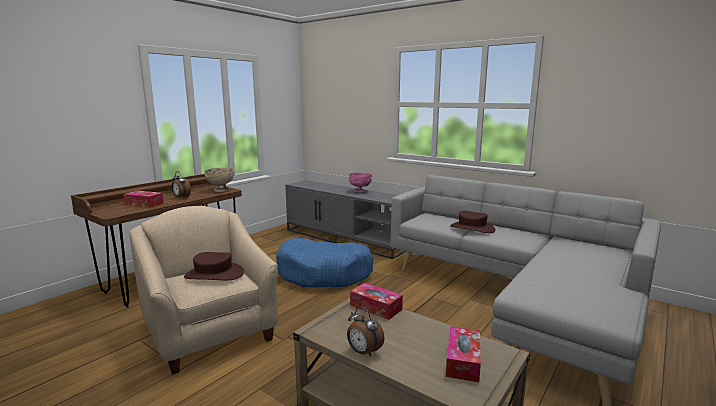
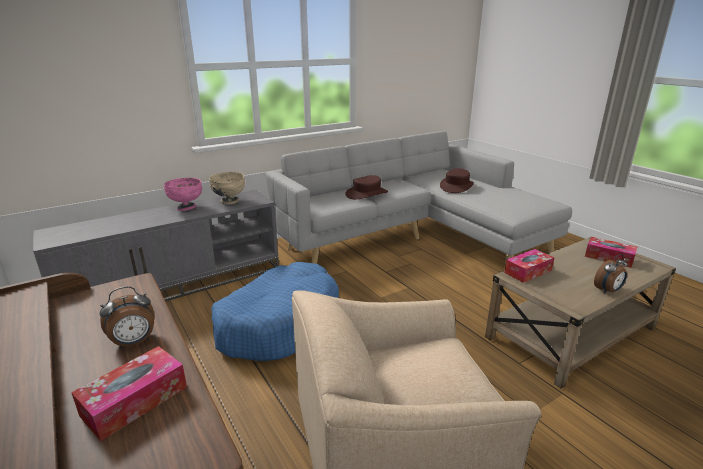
camera: 70 degrees left, 10 degrees up
(214, 274) = (425, 365): brown hat -> brown hat (456, 186)
(221, 190) = (123, 293): beige bowl -> beige bowl (229, 201)

